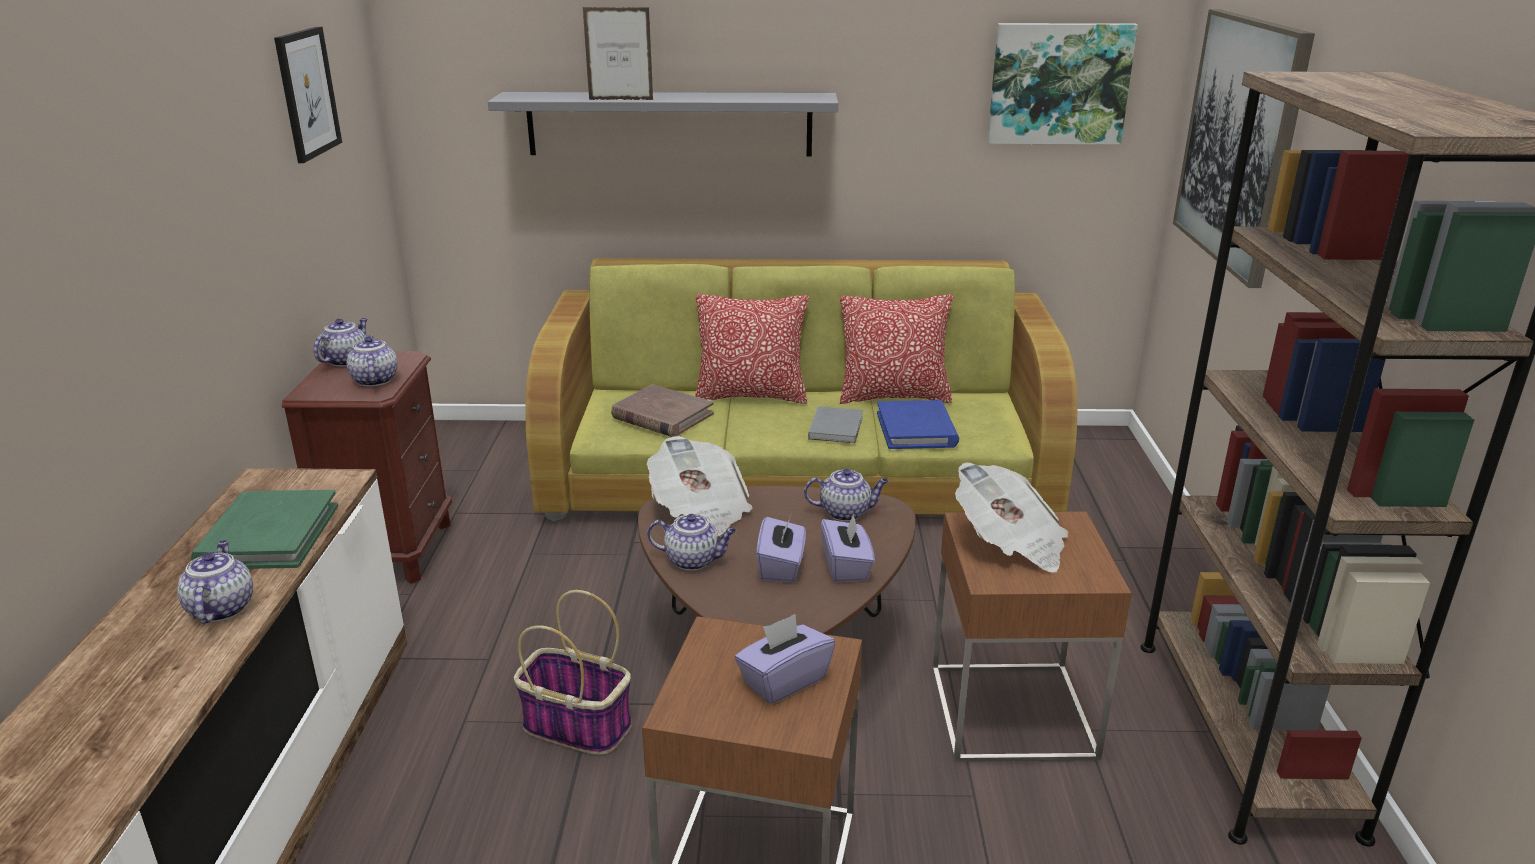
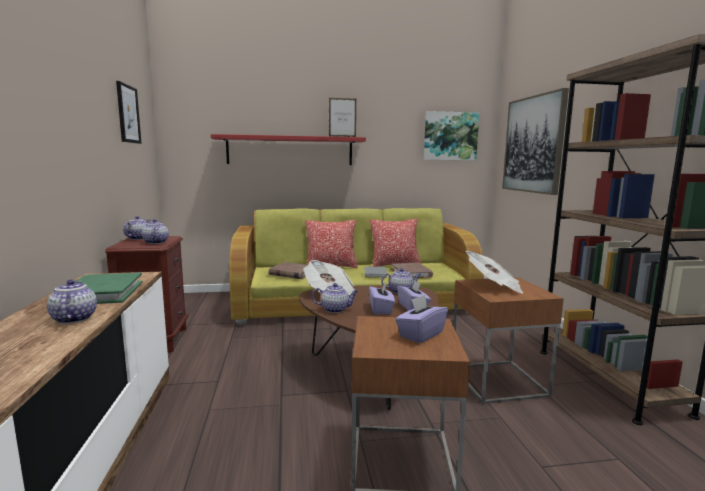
camera: 10 degrees left, 15 degrees down
(574, 726) = (274, 406): basket -> none
(621, 100) = (271, 135): picture frame -> picture frame (342, 136)
(669, 124) = (290, 151): grey shelf -> red shelf
(916, 429) = (411, 273): blue book -> brown book

